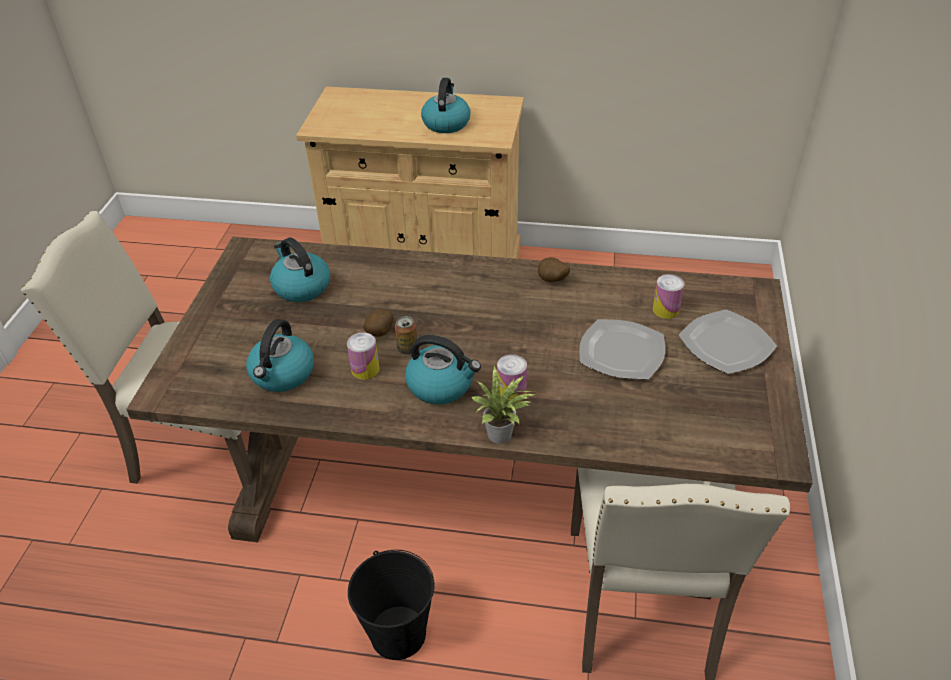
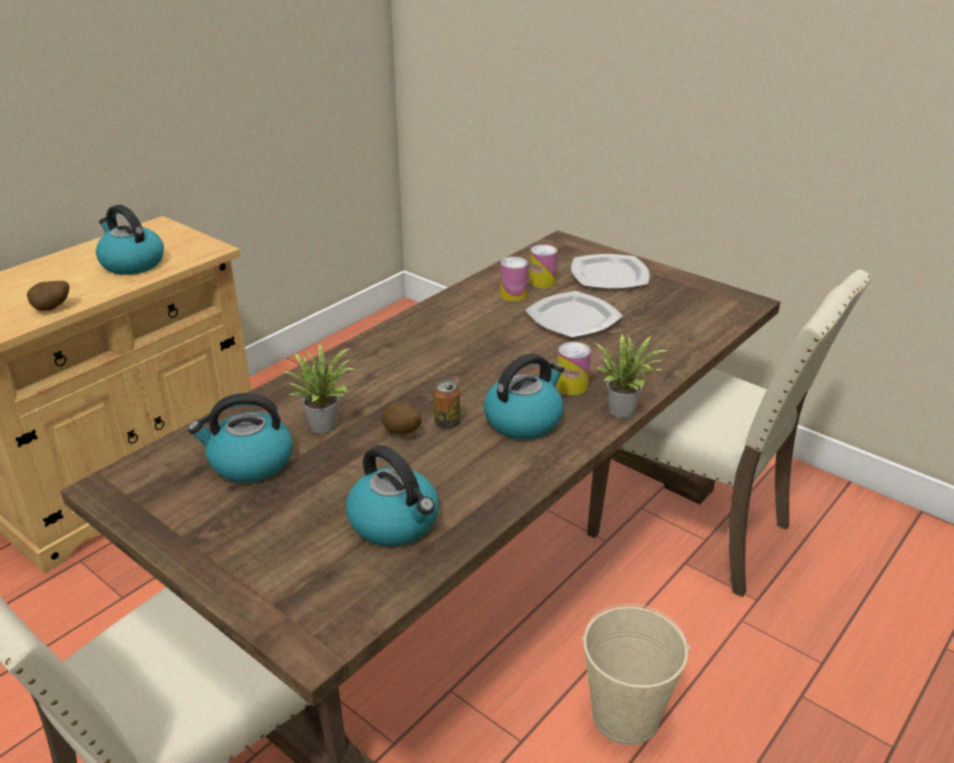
camera: 60 degrees left, 10 degrees down
(364, 295) = (324, 423): none -> potted plant
(365, 369) = (450, 460): can -> can (513, 295)
(398, 634) = (626, 716): black bucket -> beige bucket
(552, 281) = (442, 315): potato -> potato (52, 309)

